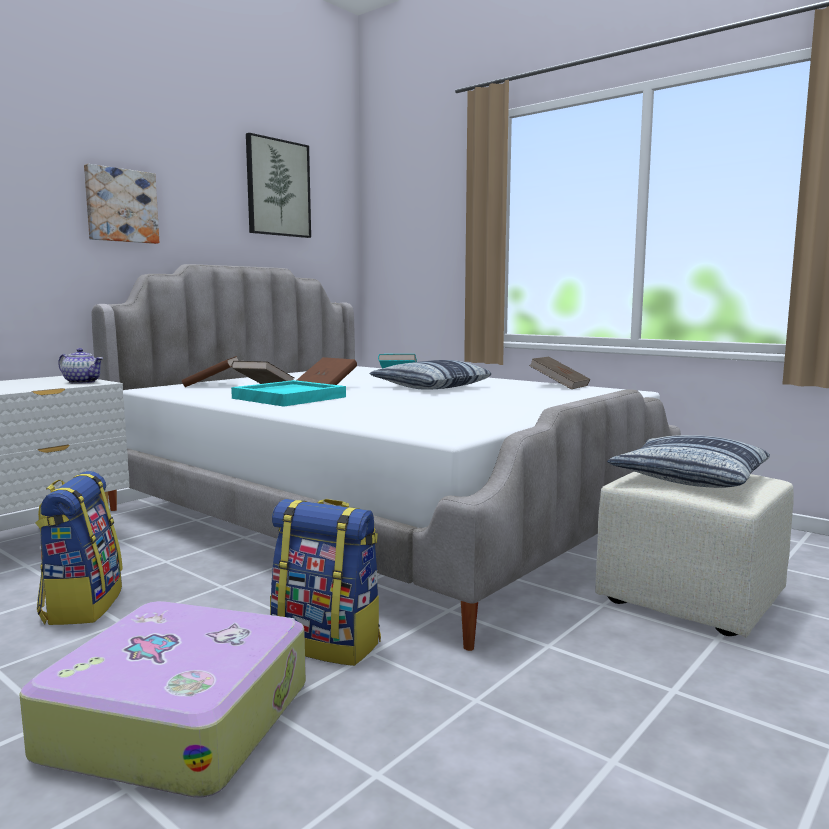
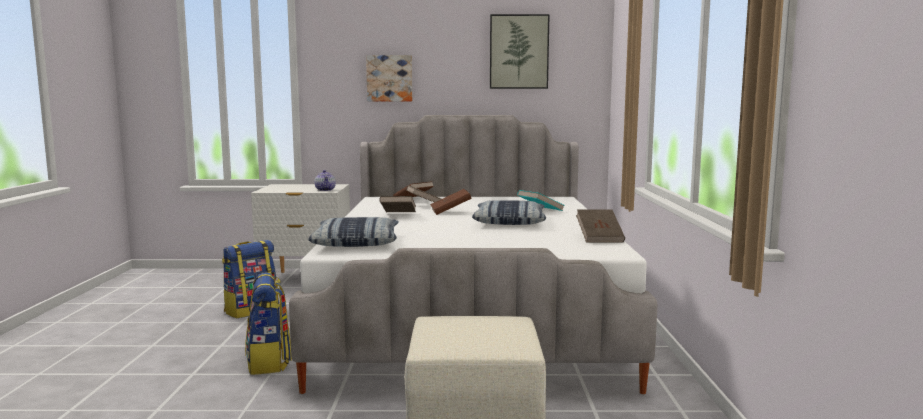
camera: 50 degrees right, 0 degrees up
(179, 718) = (171, 362): suitcase -> none
(289, 397) = (398, 215): turquoise tray -> brown book
(689, 477) = (467, 328): pillow -> pillow (356, 242)

